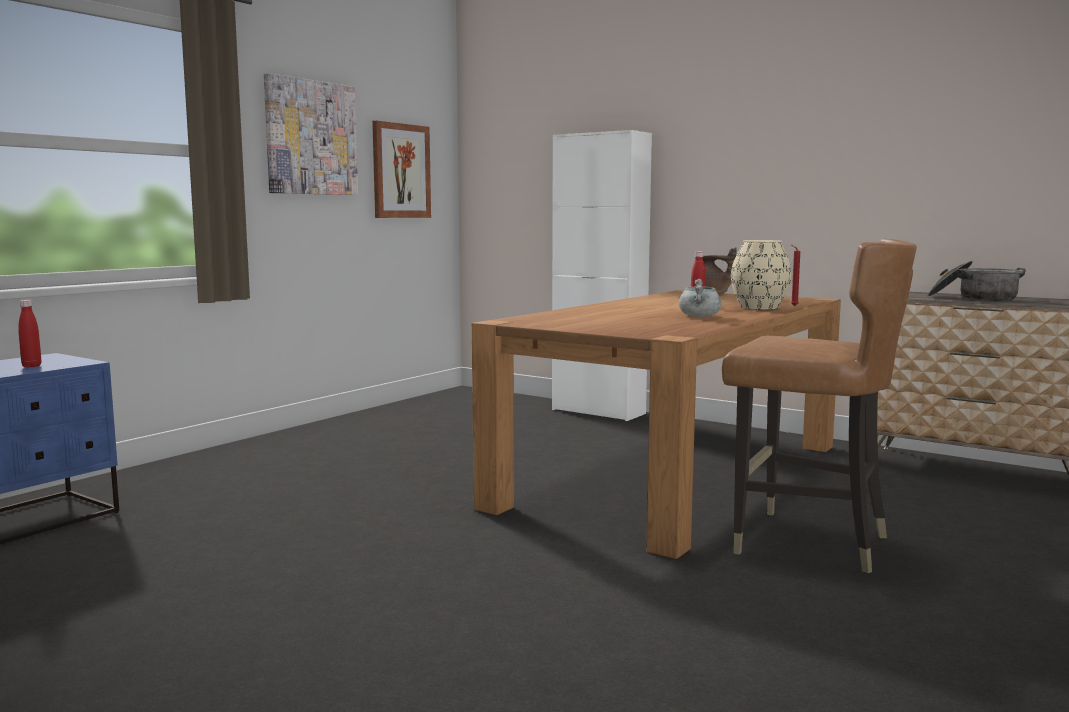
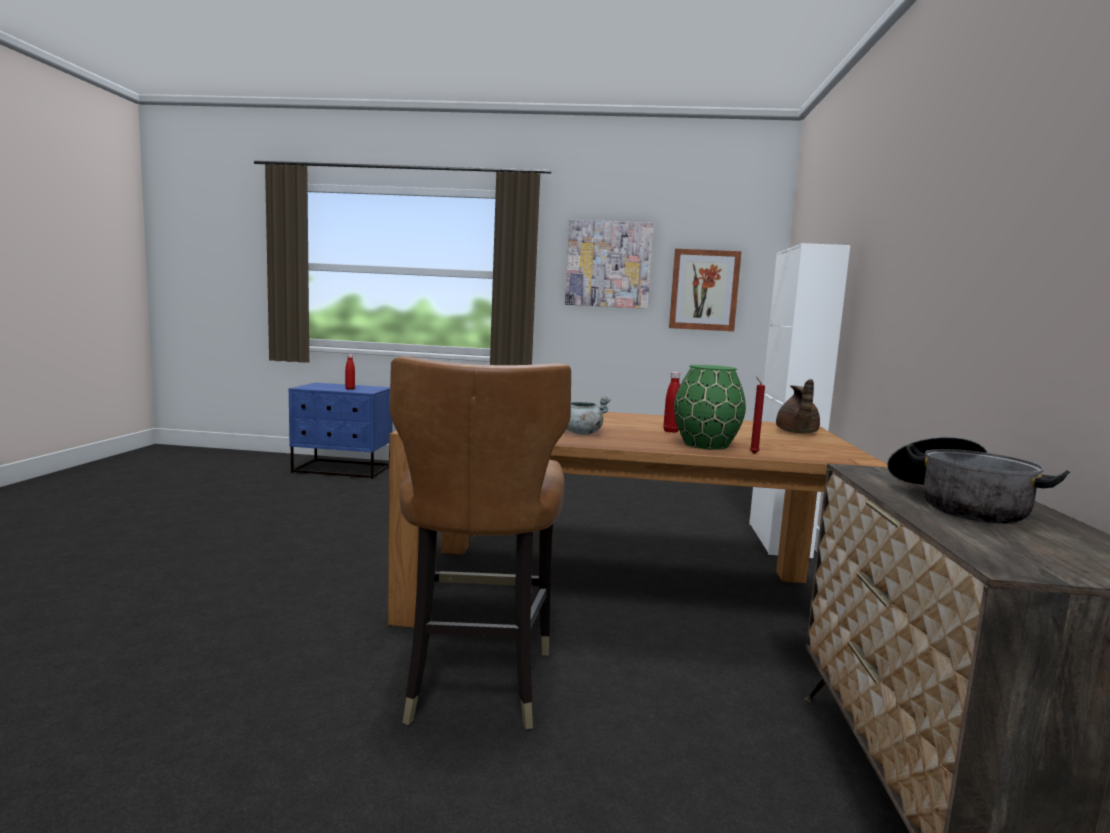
camera: 60 degrees right, 0 degrees up
(758, 307) = (705, 445): beige vase -> green vase

